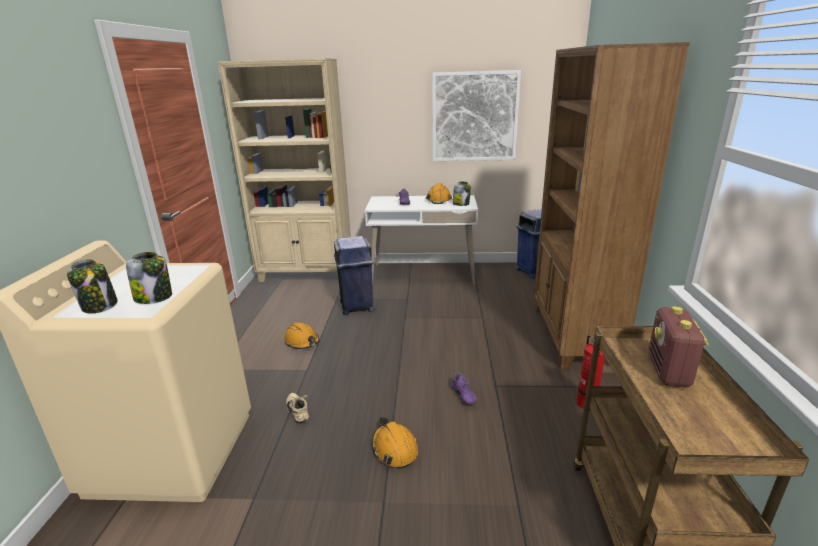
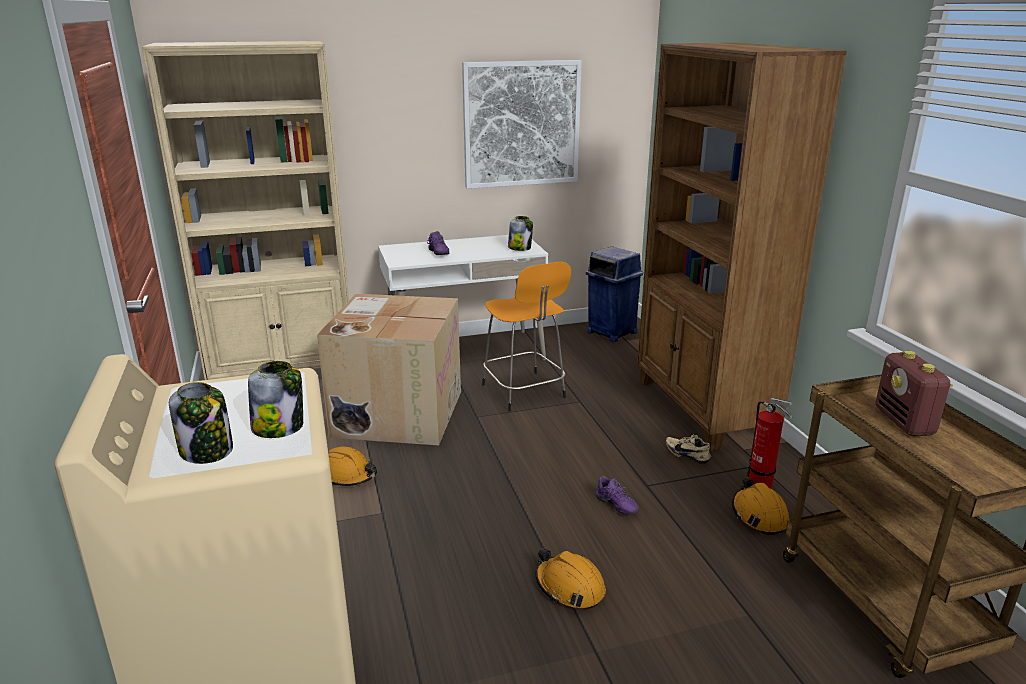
camera: 20 degrees left, 0 degrees up
(299, 411) = (410, 570): beige shoe -> beige shoe (688, 454)
(356, 306) = (397, 412): blue trash can -> cardboard box
(438, 200) = (483, 244): orange hard hat -> orange hard hat (759, 515)
(447, 305) = (524, 392): none -> orange stool

